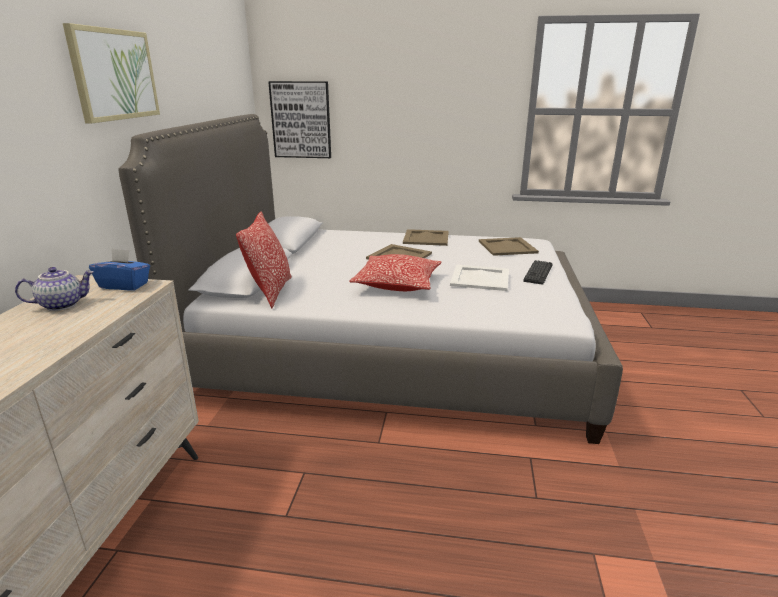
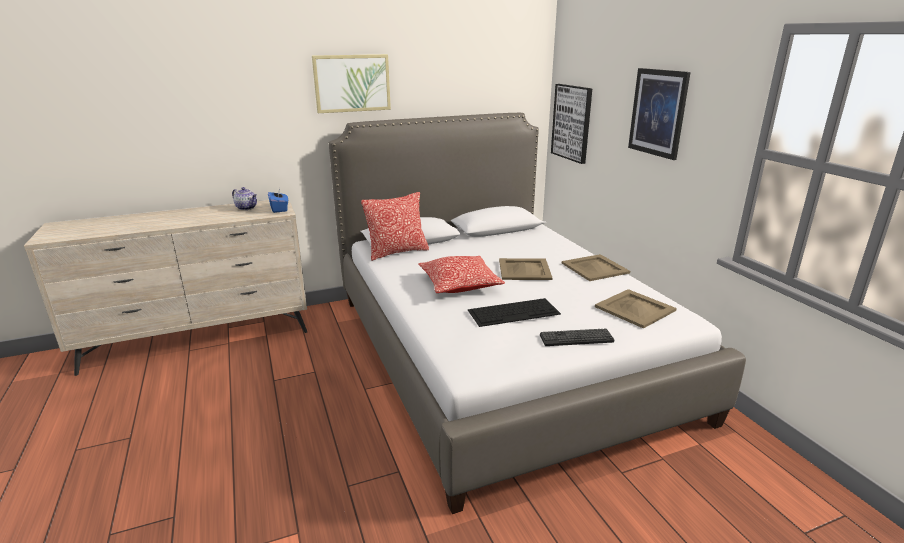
camera: 60 degrees right, 0 degrees up
(423, 94) = (658, 112): none -> picture
(479, 278) = (514, 312): white tray -> keyboard

